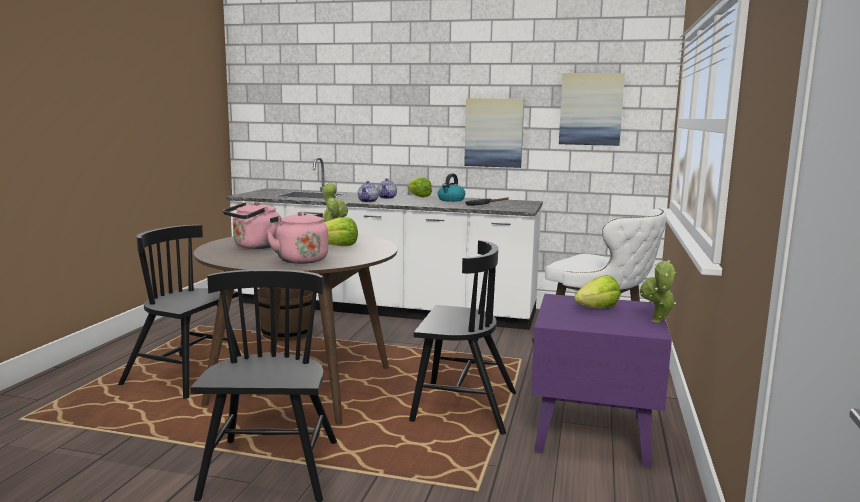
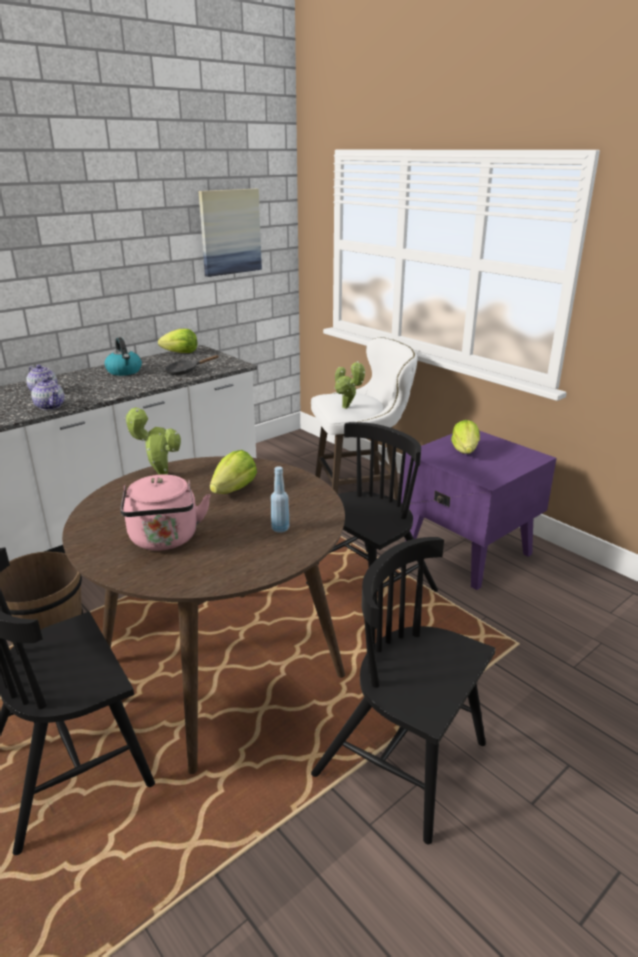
camera: 55 degrees left, 15 degrees up
(300, 259) = (280, 528): pink kettle -> blue bottle
(418, 196) = (70, 377): lettuce -> lettuce (181, 353)
(494, 132) = (134, 273): picture -> none
(657, 322) = (516, 446): potted plant -> potted plant (347, 408)

